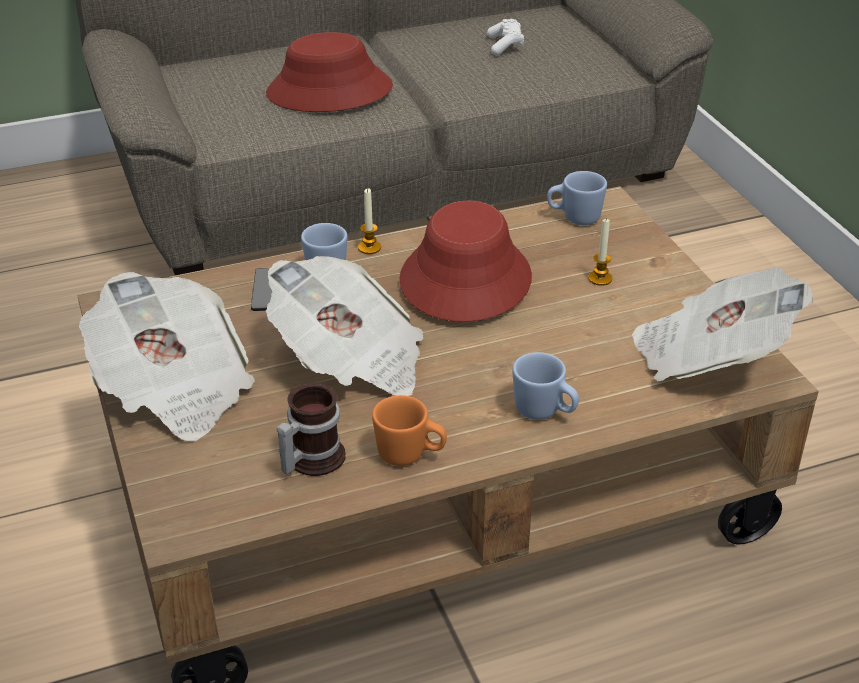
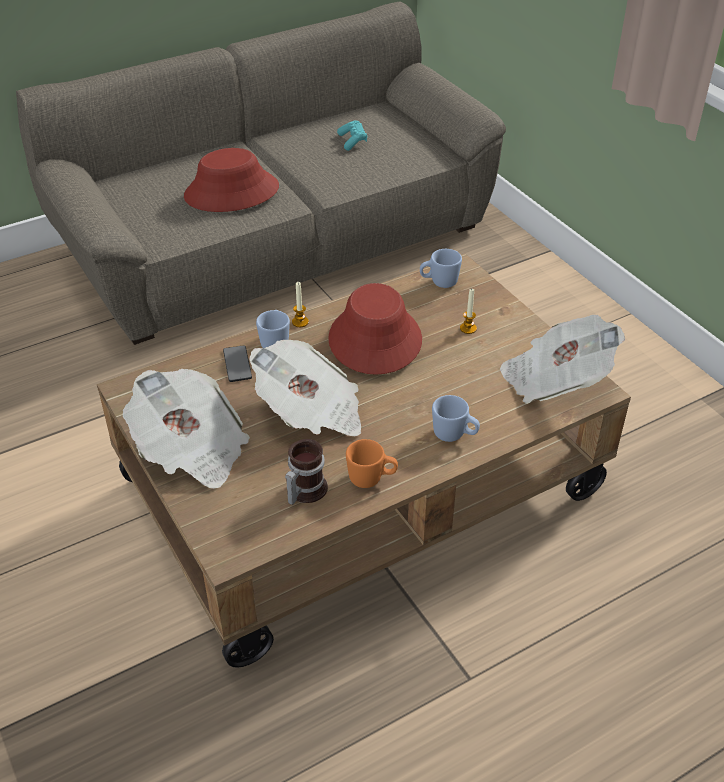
camera: 10 degrees left, 5 degrees up
(505, 46) = (352, 141): white game controller -> turquoise game controller

